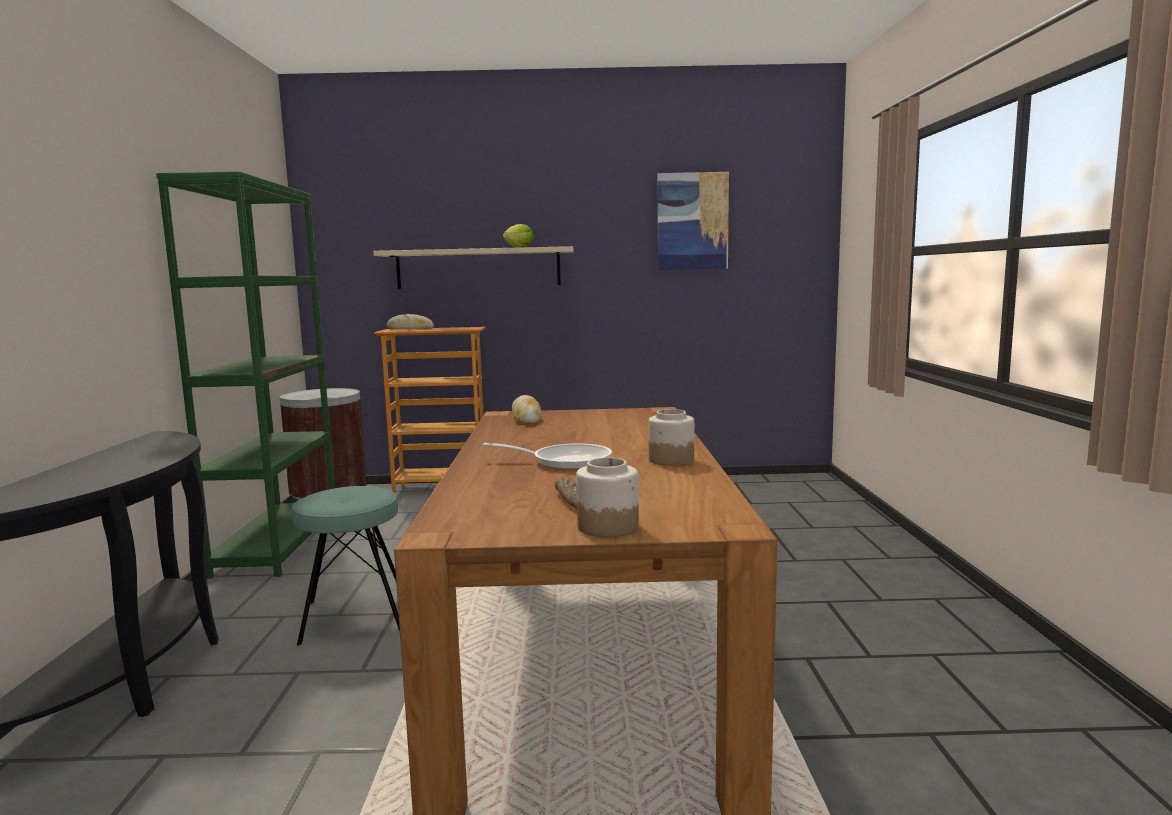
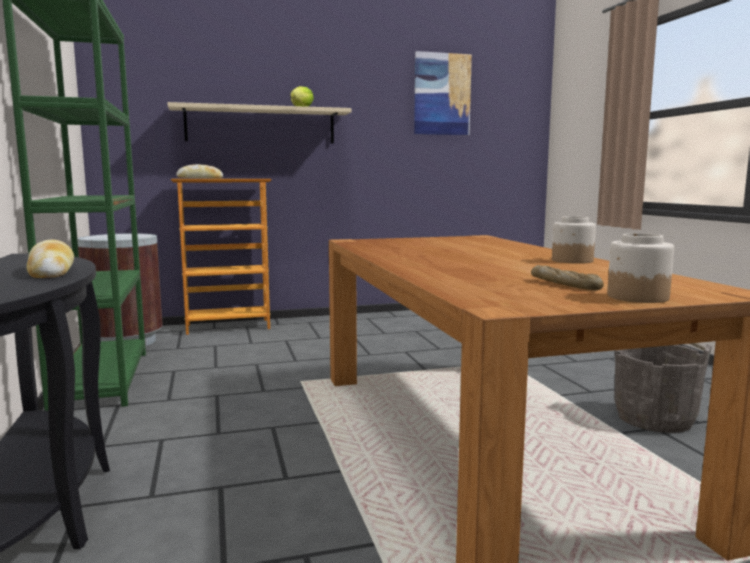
camera: 15 degrees left, 0 degrees up
(354, 616) = (236, 433): turquoise stool -> none
(526, 418) = (378, 242): bread -> bread (51, 271)
(565, 461) = (484, 263): frying pan -> none
(818, 645) = (654, 418): none -> grey bucket

